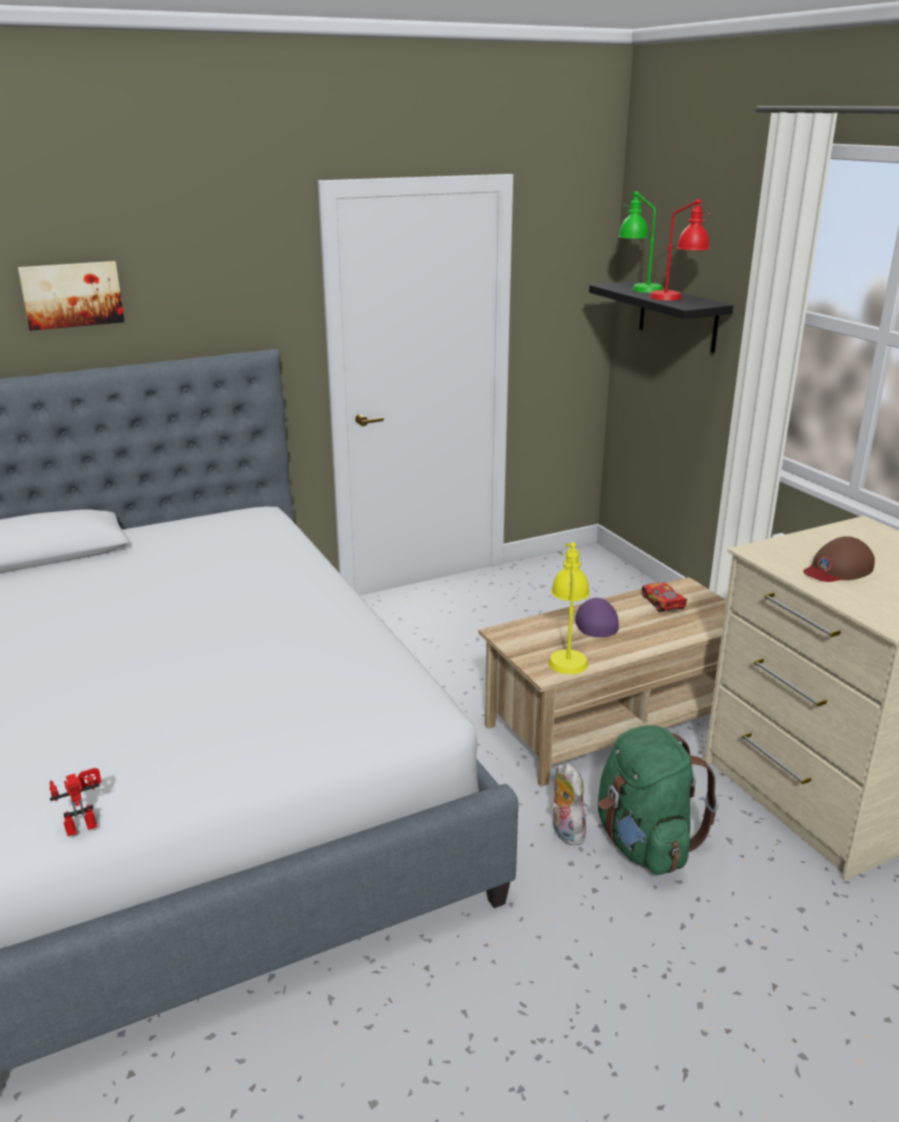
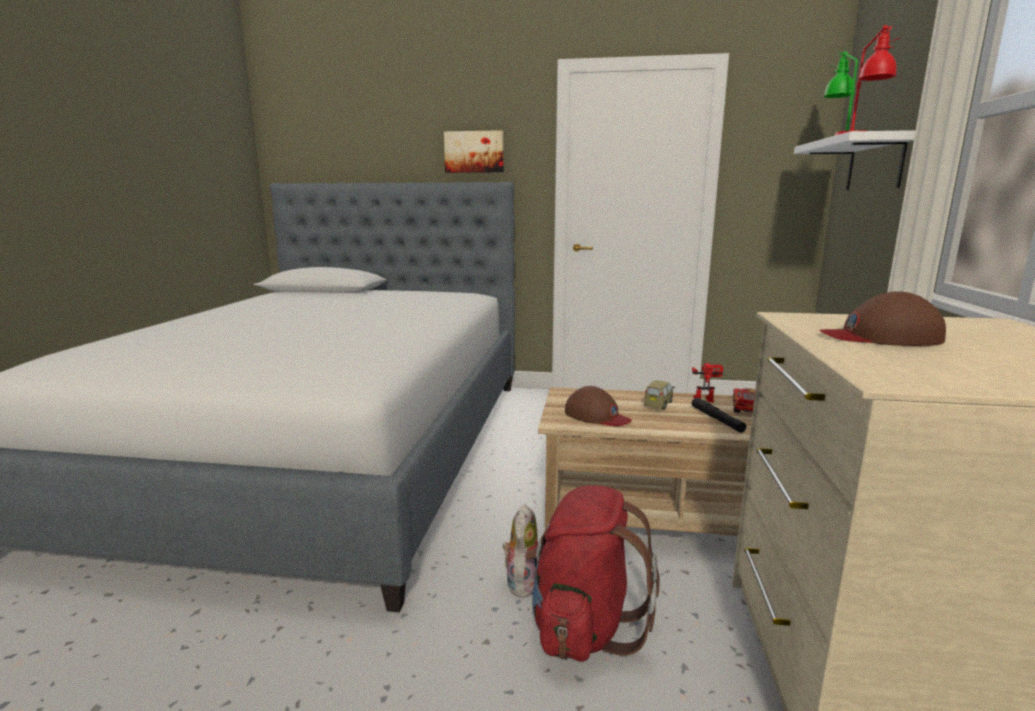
camera: 35 degrees right, 10 degrees down
(72, 294) = (386, 134): picture -> picture (474, 152)
(82, 822) = (60, 373): toy robot -> toy robot (704, 399)
(566, 654) = (596, 416): yellow table lamp -> brown cap
(595, 621) = (658, 404): purple cap -> toy car
(644, 843) = (584, 625): green backpack -> red backpack
(656, 625) = (717, 419): none -> black flashlight
(678, 316) = (874, 164): black shelf -> white shelf

